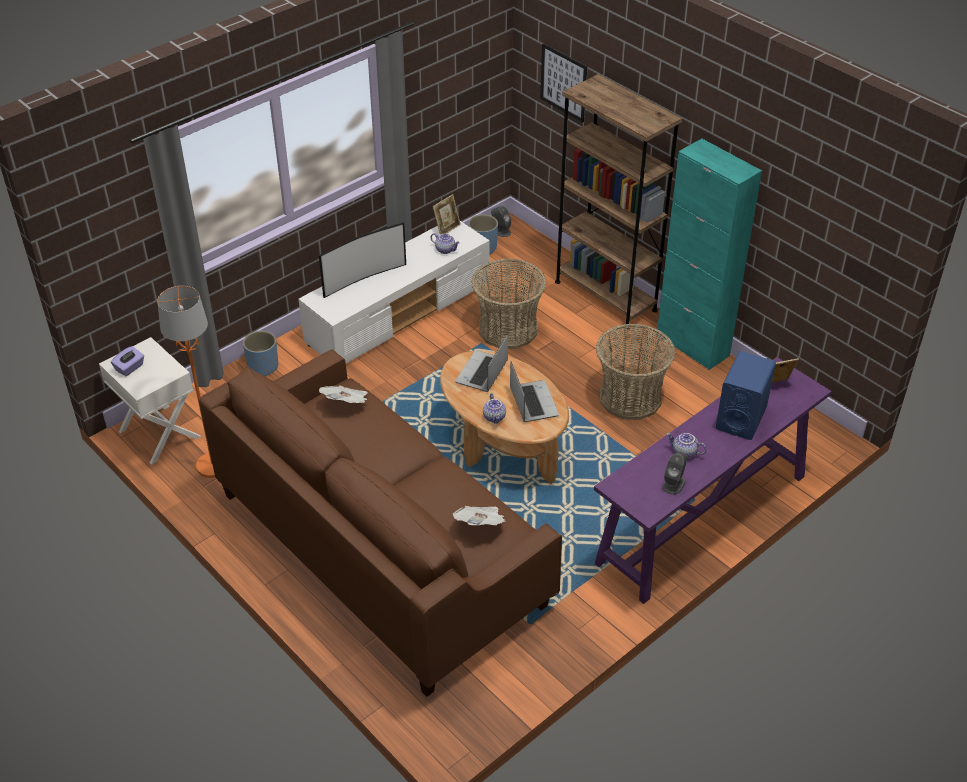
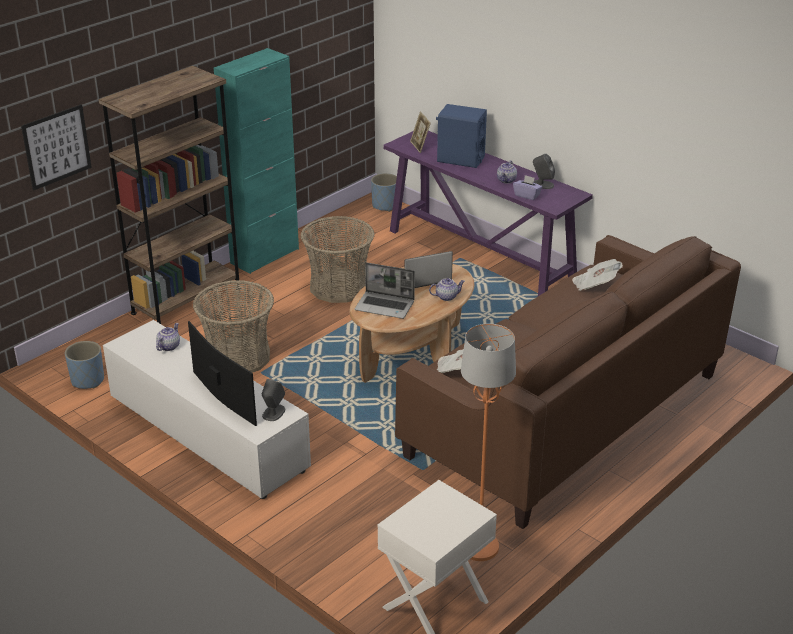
camera: 95 degrees left, 10 degrees down
(130, 368) = (440, 531): purple tissue box -> purple tissue box (527, 195)
(263, 367) = (305, 531): blue planter -> blue planter (385, 205)
(447, 228) = (126, 348): picture frame -> none
(500, 232) = (58, 369): grey speaker -> grey speaker (273, 413)

